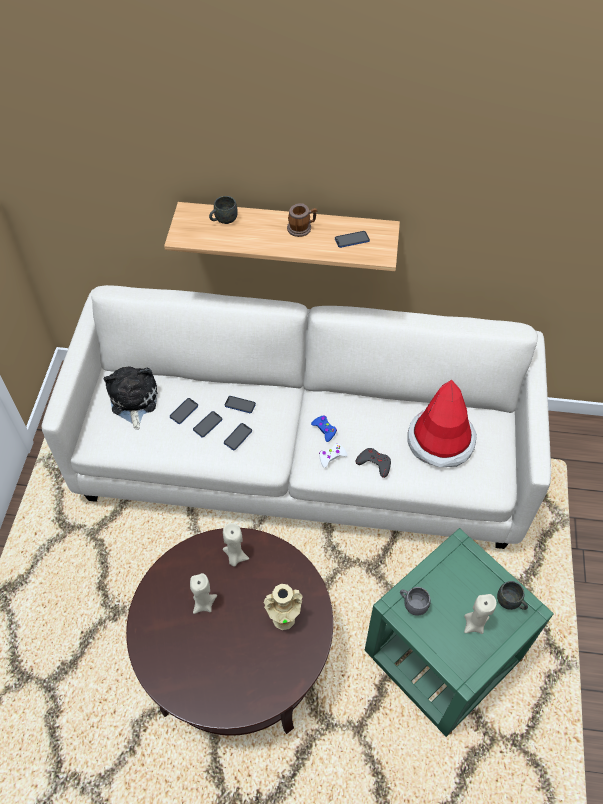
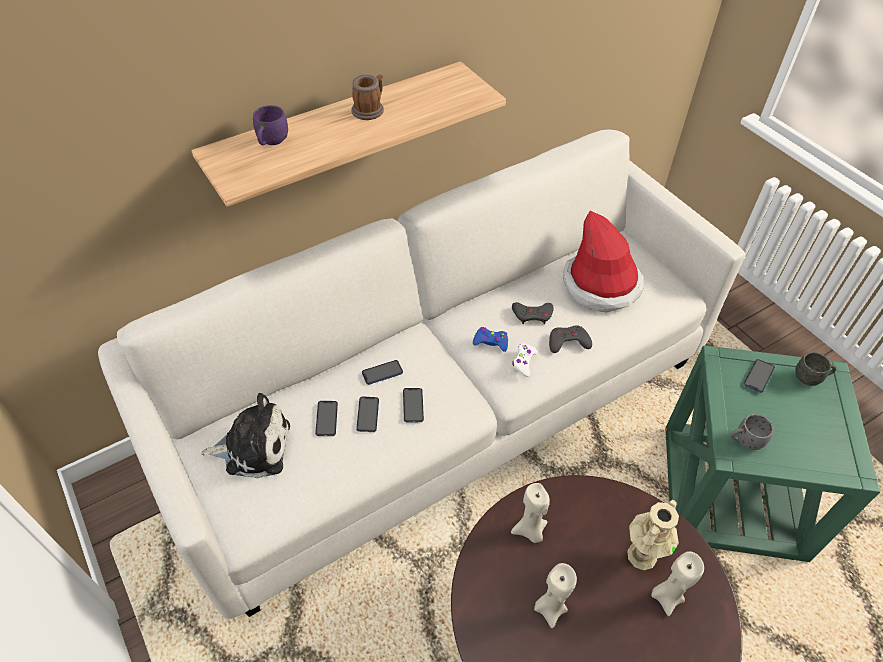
camera: 40 degrees left, 5 degrees down
(133, 401) = (253, 447): plush toy -> plush toy turned 135 degrees clockwise
(223, 220) = (271, 142): grey mug -> purple mug
(352, 240) = (435, 96): phone -> phone (758, 376)
(370, 430) = (532, 315): none -> grey game controller
(474, 624) = (807, 418): beige candle -> beige candle (667, 596)

